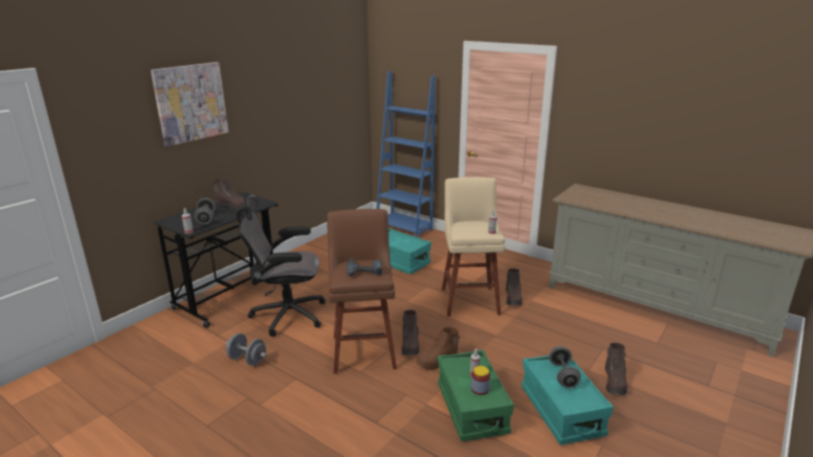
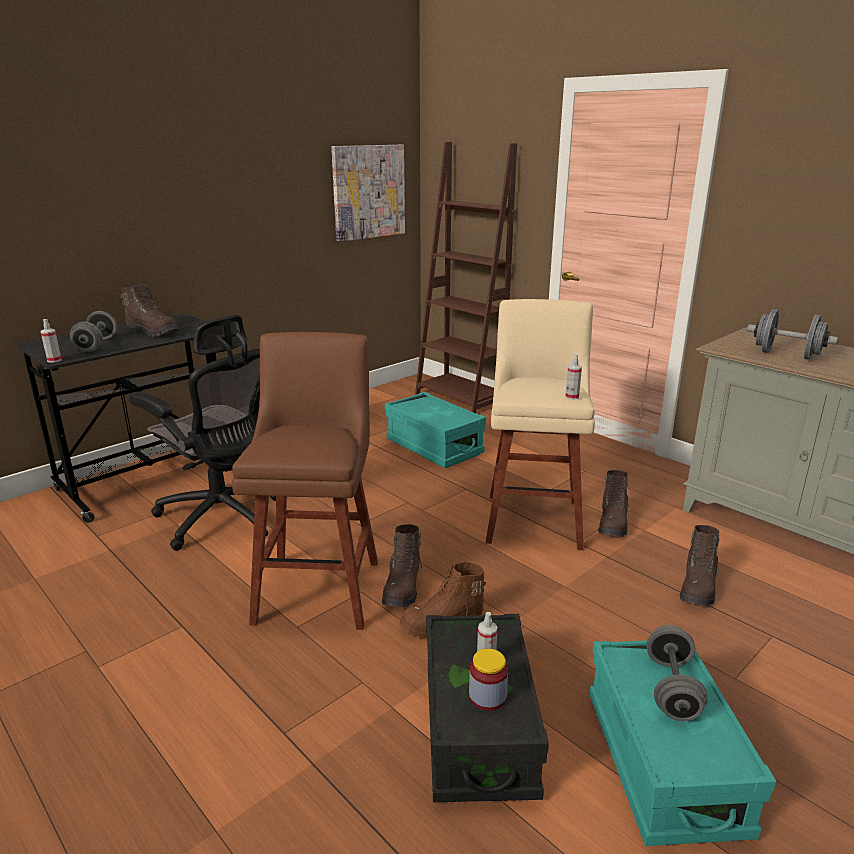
camera: 10 degrees right, 0 degrees up
(190, 103) = (90, 155): picture -> picture (368, 192)
(247, 360) = (121, 582): grey dumbbell -> grey dumbbell (786, 355)
(288, 316) = (222, 516): office chair -> office chair turned 150 degrees counterclockwise
(364, 270) = (309, 440): power drill -> none
(403, 228) = (459, 398): blue bookcase -> brown bookcase
(471, 408) = (478, 729): green storage box -> black storage box
(615, 382) = (789, 711): brown boot -> brown boot (698, 587)

